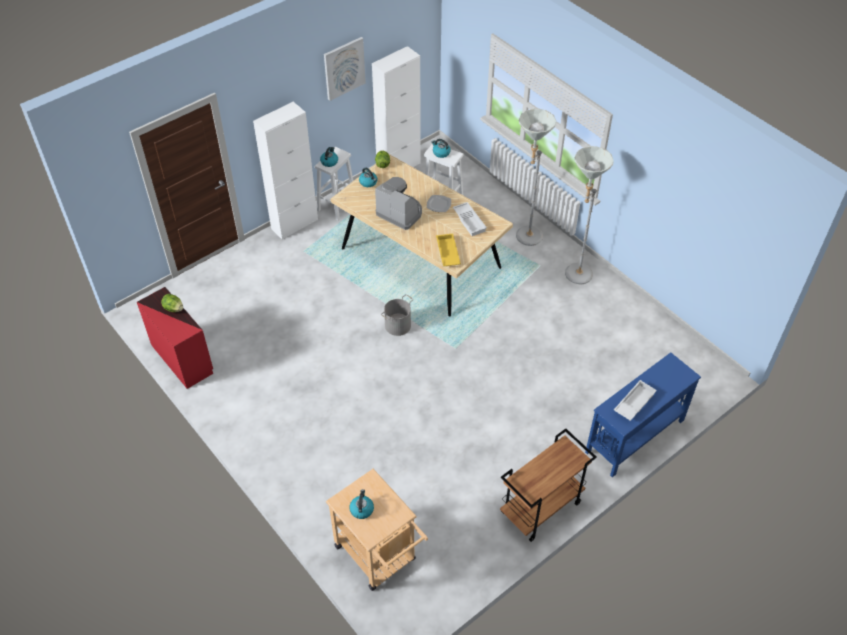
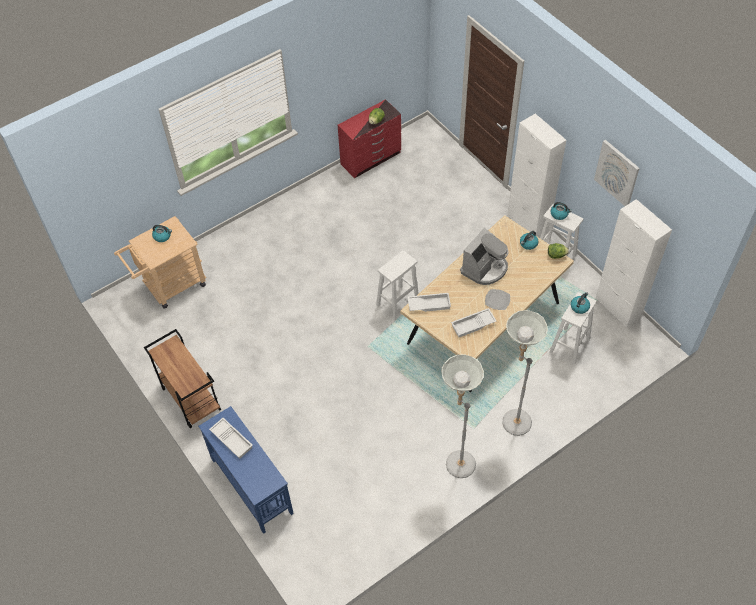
camera: 95 degrees right, 5 degrees up
(397, 325) = (398, 302): grey bucket -> white stool
(447, 253) = (429, 304): yellow tray -> white tray

